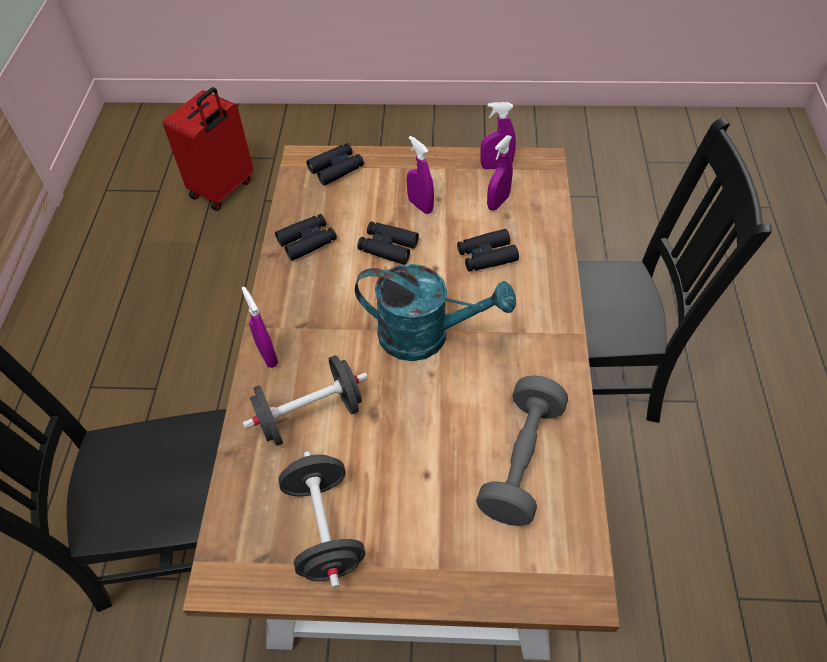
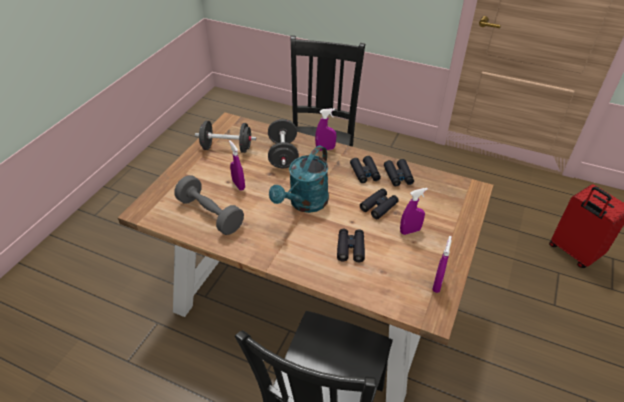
camera: 110 degrees right, 10 degrees down
(336, 169) = (461, 201): black binoculars -> black binoculars (365, 173)
(498, 202) = (398, 271): purple spray bottle -> purple spray bottle (238, 185)

